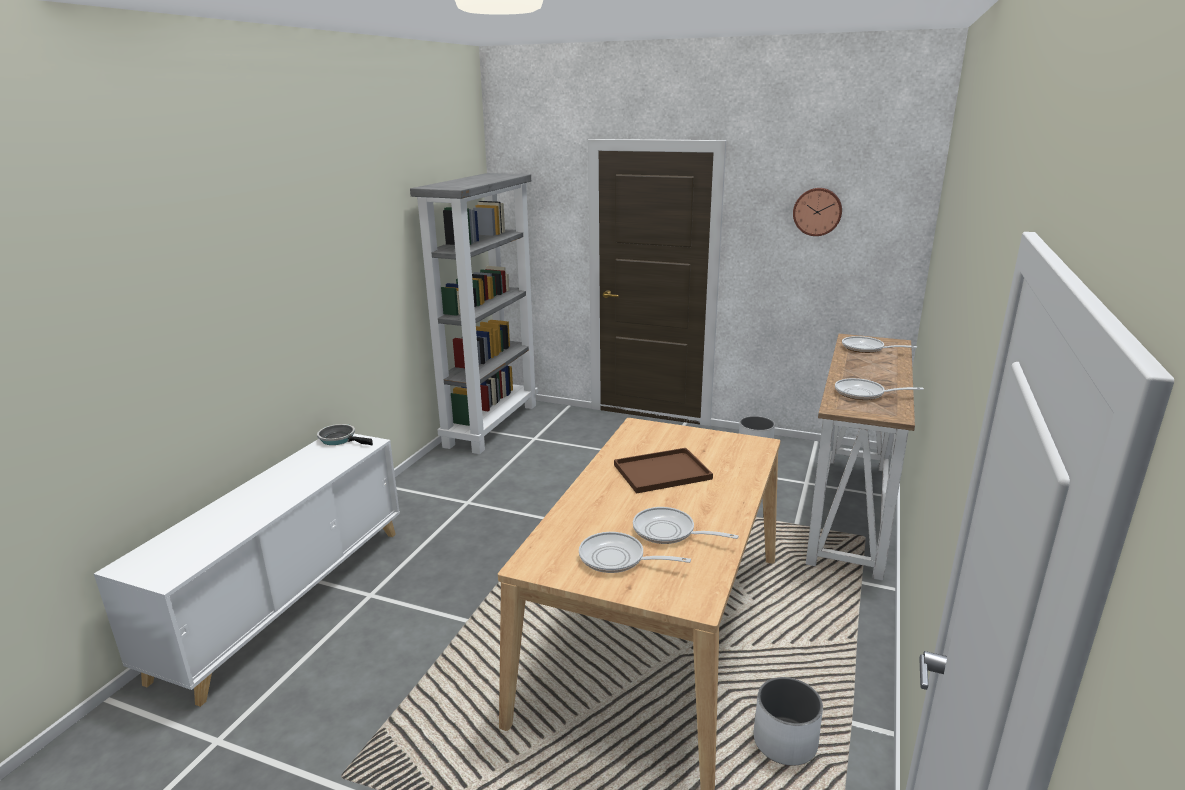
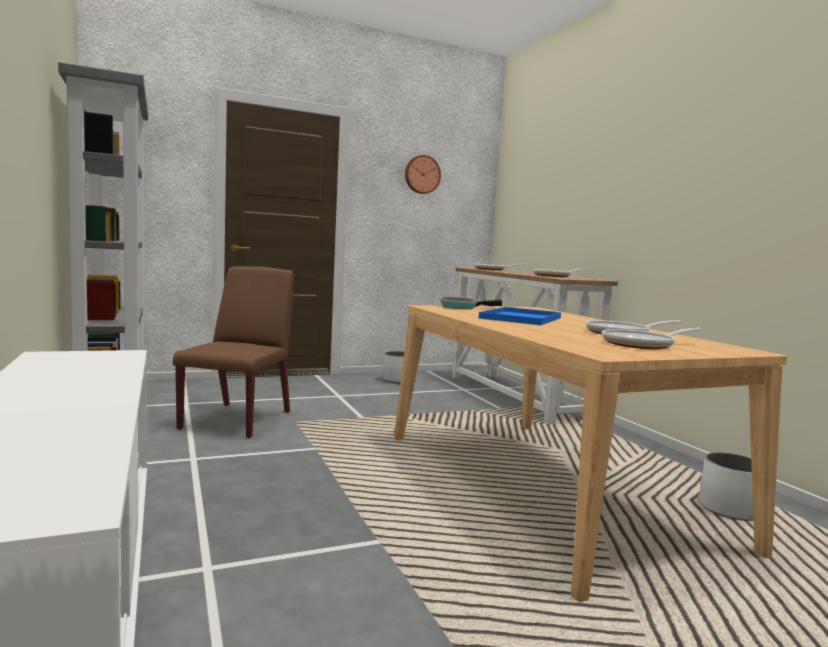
camera: 45 degrees left, 15 degrees down
(340, 439) = (61, 355): frying pan -> frying pan (461, 307)
(543, 468) = (237, 419): none -> brown chair
(661, 472) = (521, 318): brown tray -> blue tray

